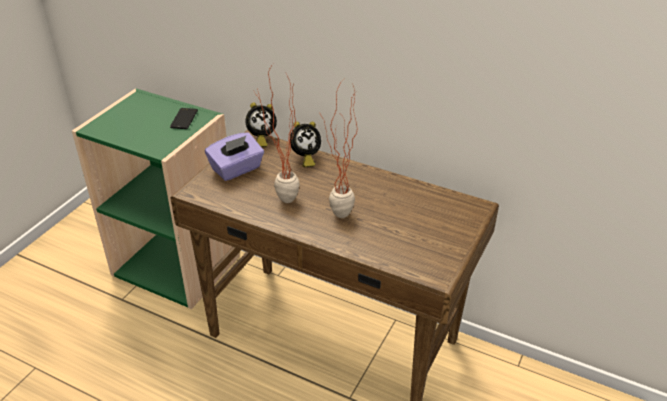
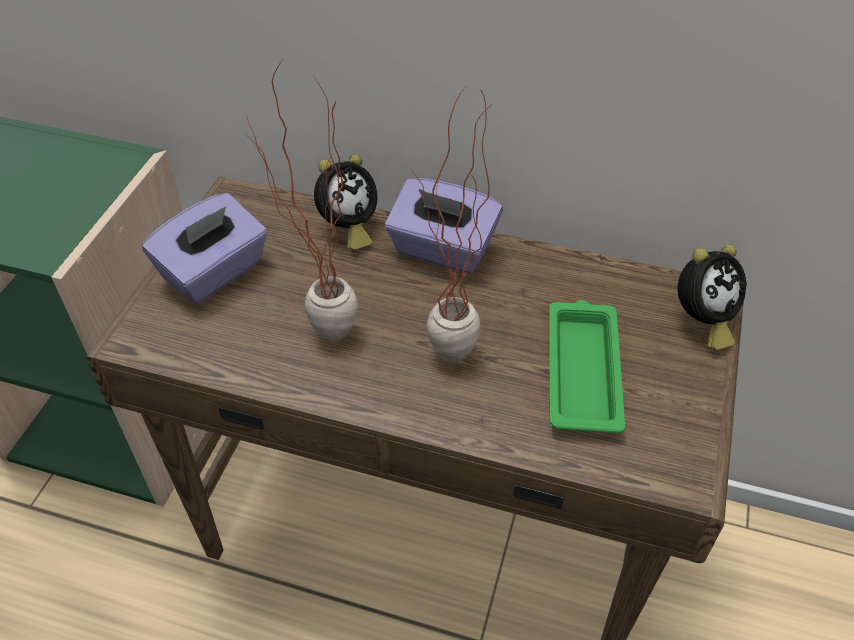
camera: 10 degrees left, 10 degrees up
(184, 119) = (86, 171): phone -> none
(261, 139) = (251, 195): alarm clock -> alarm clock (701, 322)
(349, 172) = (442, 250): none -> purple tissue box
(402, 229) = (582, 370): none -> green tray

